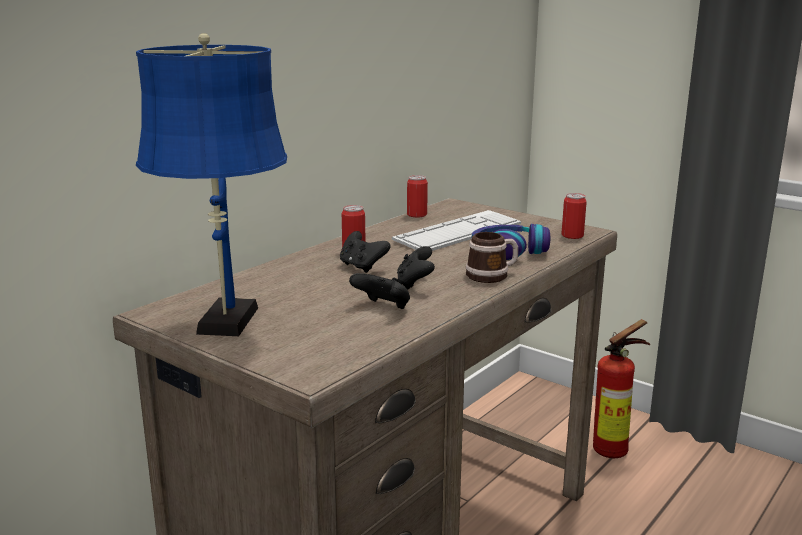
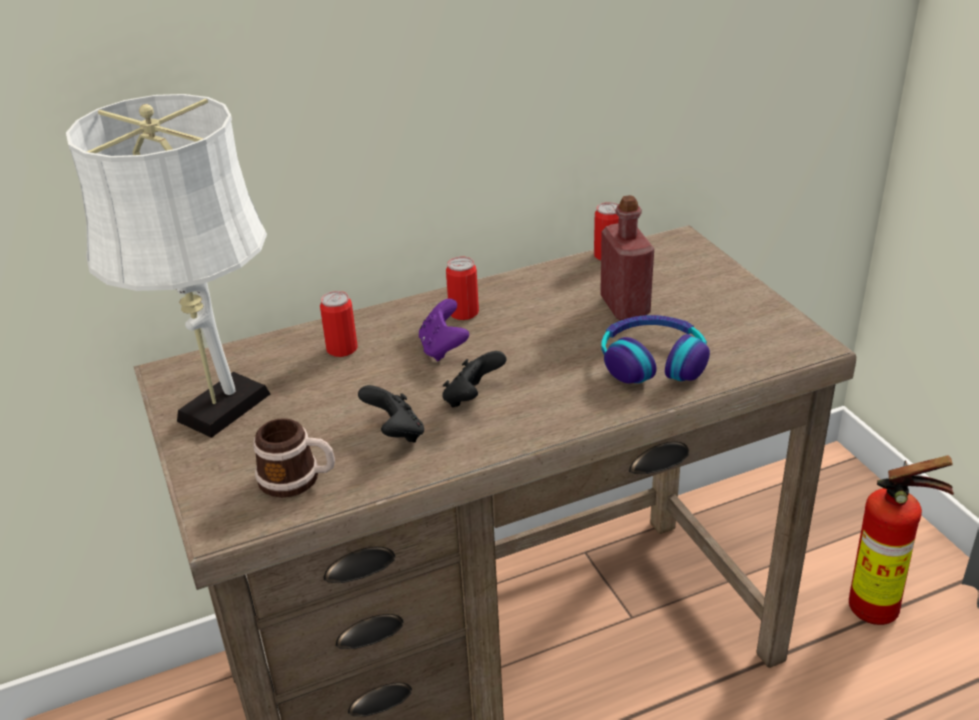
camera: 30 degrees right, 15 degrees up
(225, 324) = (217, 412): blue table lamp -> white table lamp
(362, 267) = (443, 348): black game controller -> purple game controller
(458, 232) = (624, 306): keyboard -> red bottle
(492, 275) = (581, 407): mug -> mug (298, 479)
(572, 236) = (774, 350): can -> can (342, 349)

